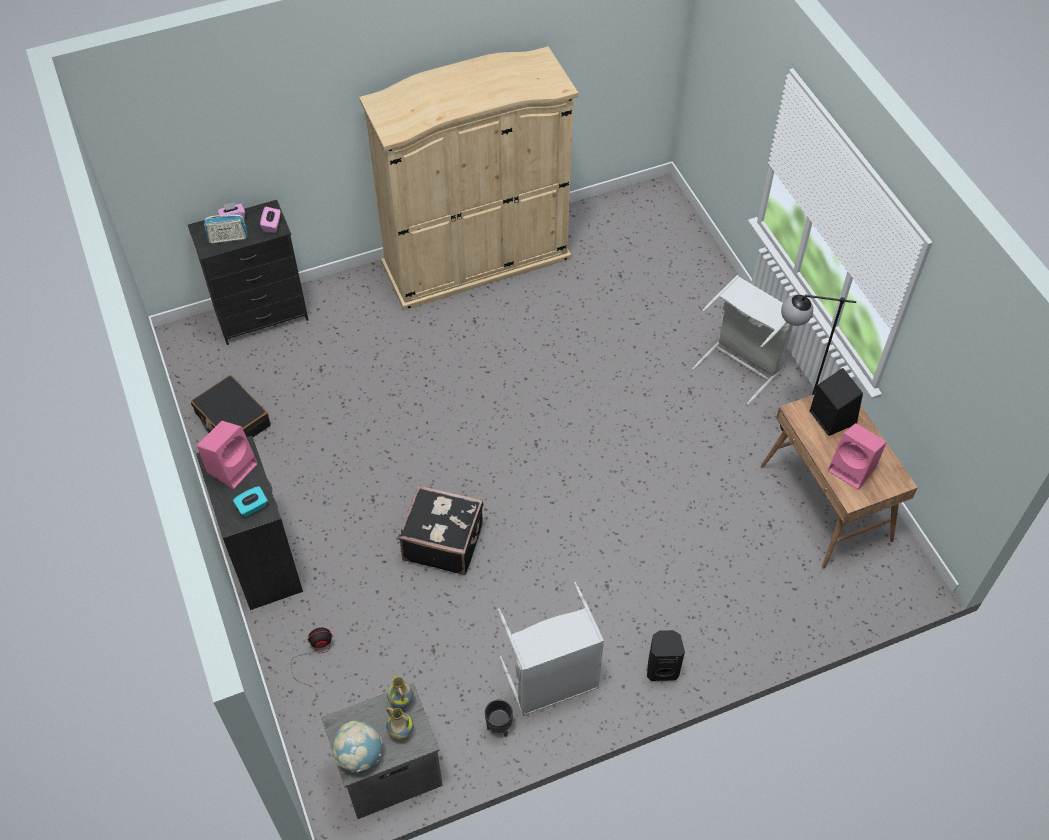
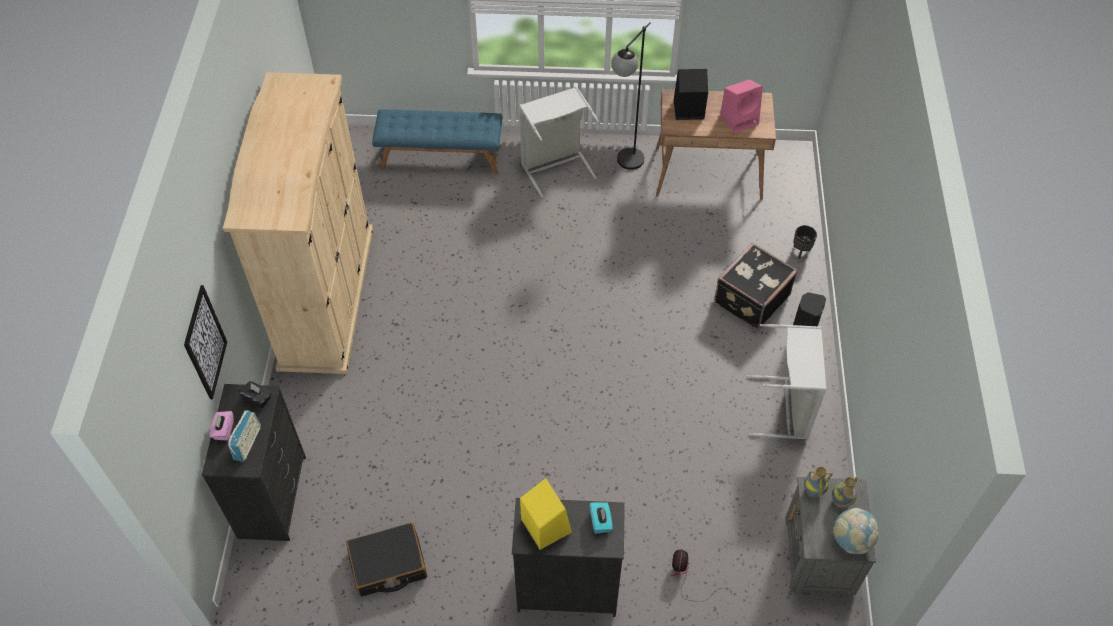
camera: 65 degrees left, 0 degrees up
(232, 467) = (545, 525): pink speaker -> yellow speaker
(269, 151) = (205, 343): none -> picture
(272, 225) = (257, 398): pink tissue box -> black tissue box
(443, 541) = (618, 435): black suitcase -> black suitcase (750, 298)
(499, 727) = (811, 460): black planter -> black planter (801, 251)
(689, 271) = (441, 157): none -> blue bench

